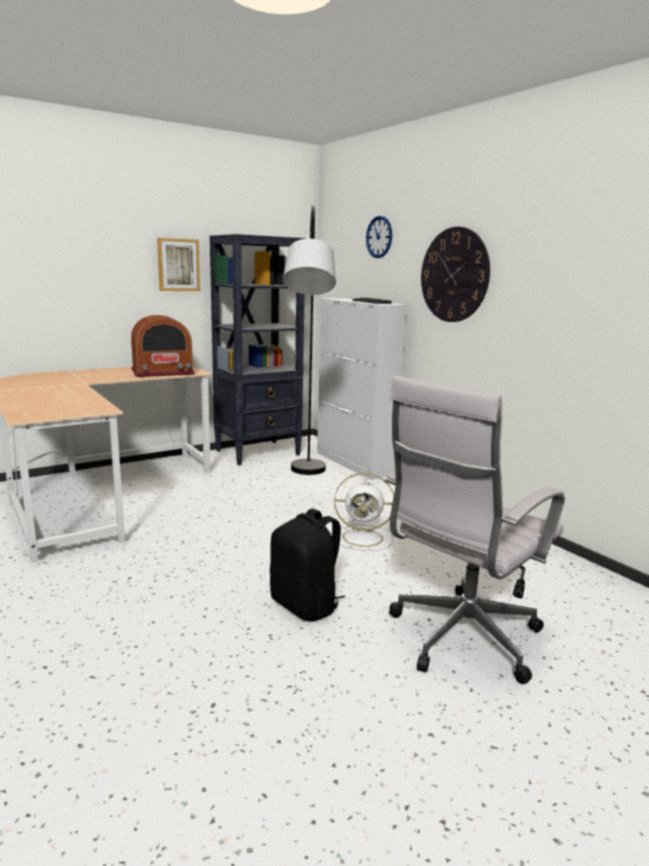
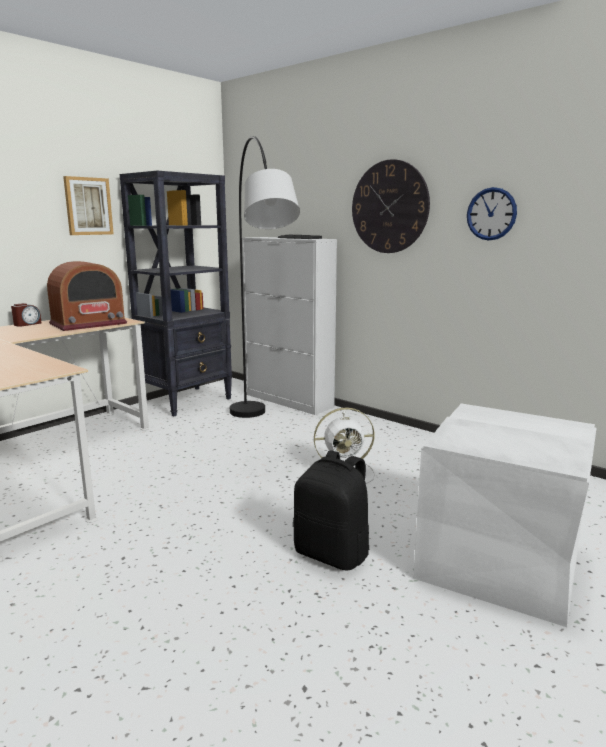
camera: 15 degrees left, 0 degrees up
(113, 368) = (27, 324): none -> alarm clock
(379, 237) = (299, 173): wall clock -> wall clock (491, 214)
(460, 640) = (497, 560): white office chair -> white storage box

